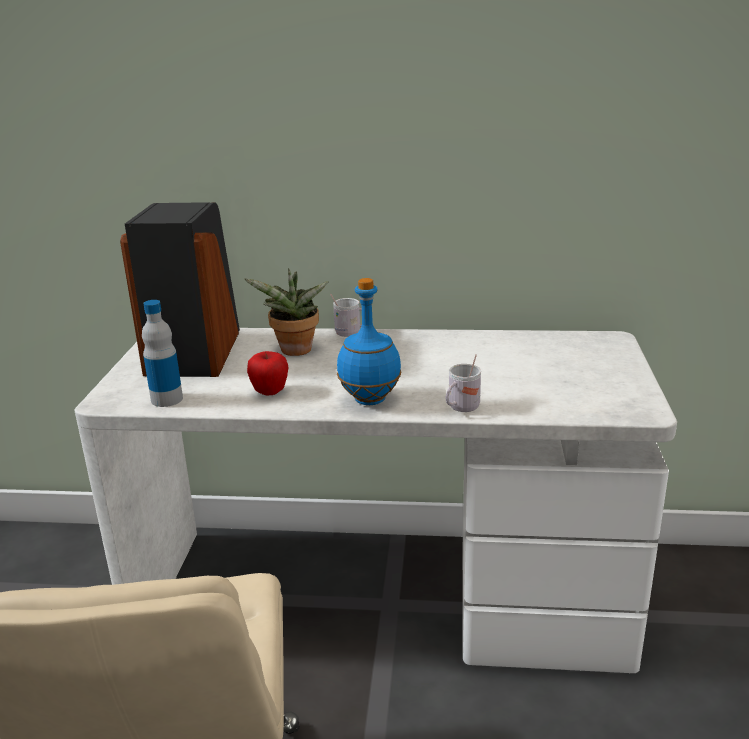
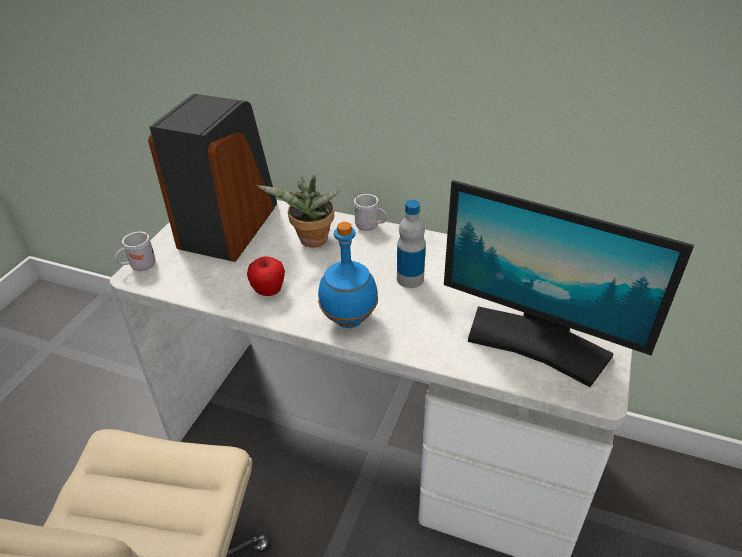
camera: 15 degrees right, 15 degrees up
(167, 399) = (183, 282): bottle -> bottle (410, 279)
(461, 409) = (424, 350): white mug -> white mug (139, 267)
(567, 388) = (537, 343): none -> monitor

